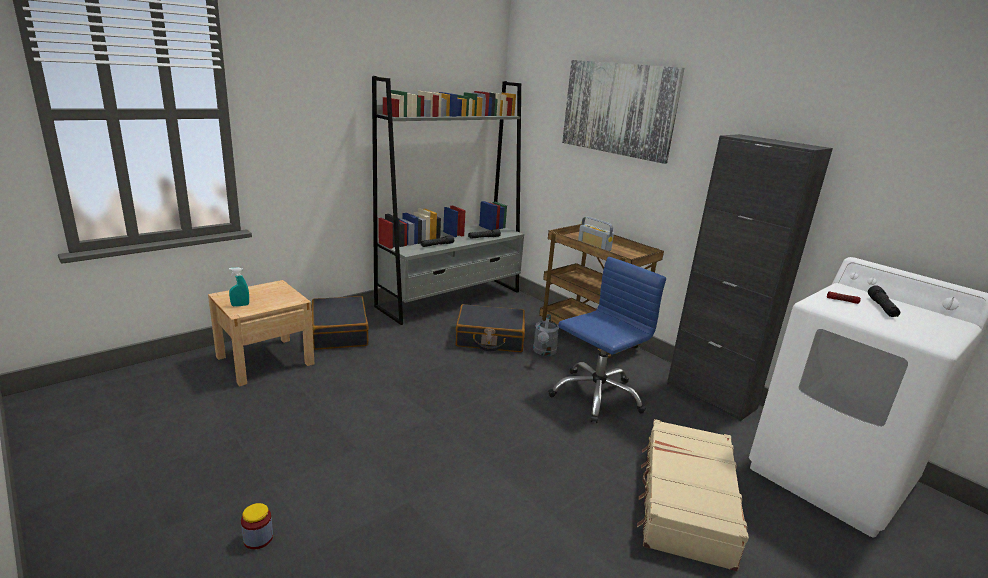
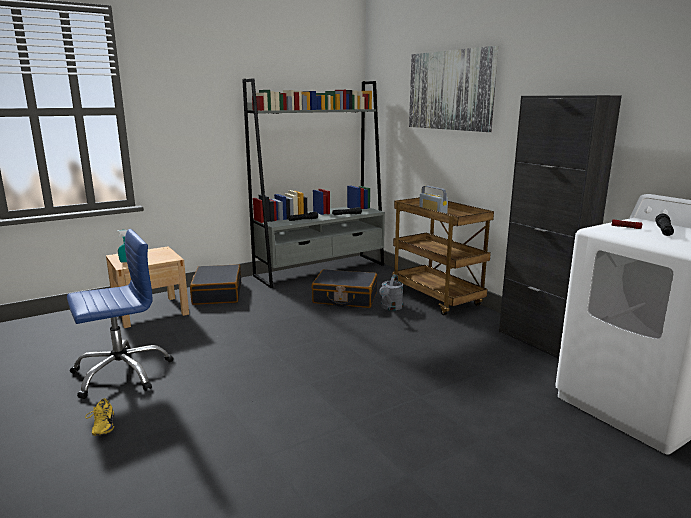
camera: 10 degrees right, 5 degrees down
(258, 538) = (102, 427): jar -> yellow shoe
(596, 395) = (427, 339): blue office chair -> blue office chair (121, 373)
(685, 502) = (482, 419): beige suitcase -> none

